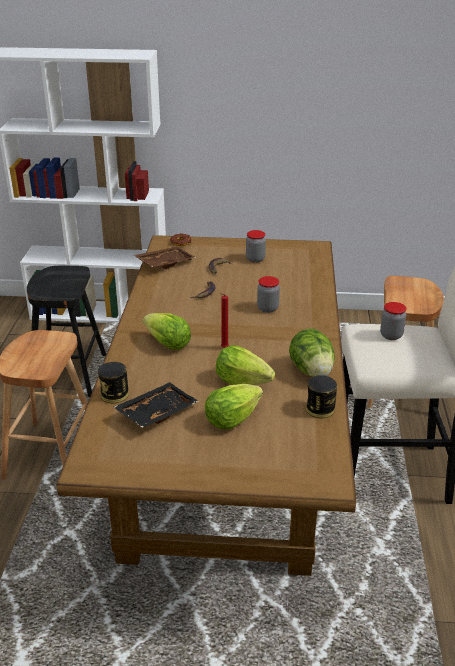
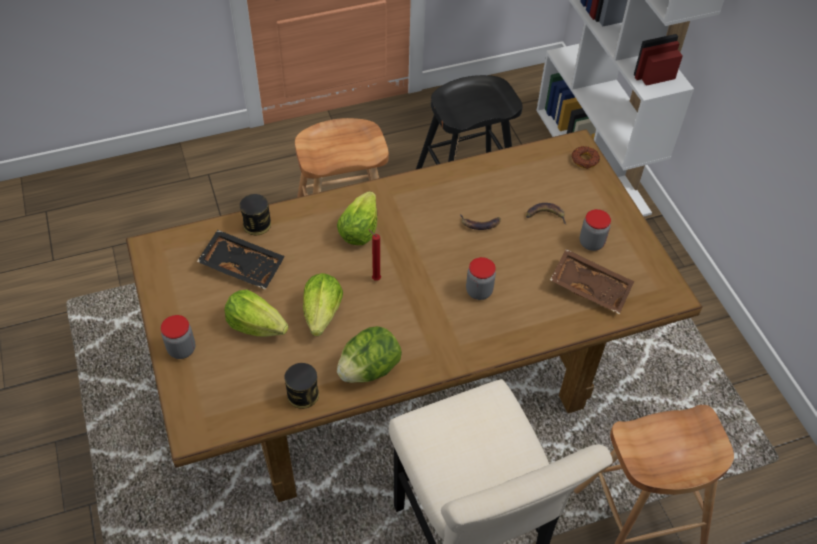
camera: 65 degrees right, 20 degrees up
(164, 263) = (524, 165): brown tray -> brown tray (590, 286)
(391, 335) = (493, 431): jar -> jar (182, 349)

